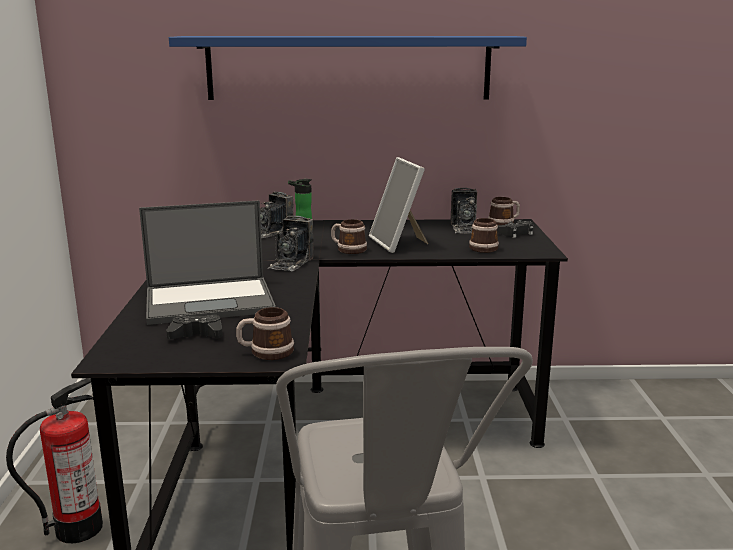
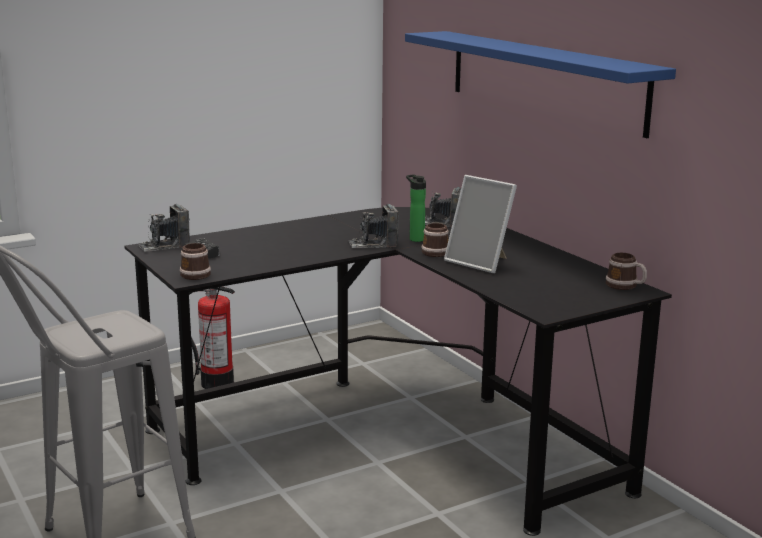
camera: 60 degrees right, 0 degrees up
(211, 301) = (264, 243): laptop -> none
(399, 243) = (481, 262): picture frame -> picture frame turned 90 degrees counterclockwise
(464, 228) = (577, 275): camera -> camera (164, 246)
(483, 247) = (521, 290): mug -> none
(515, 233) = (595, 295): black game controller -> none

